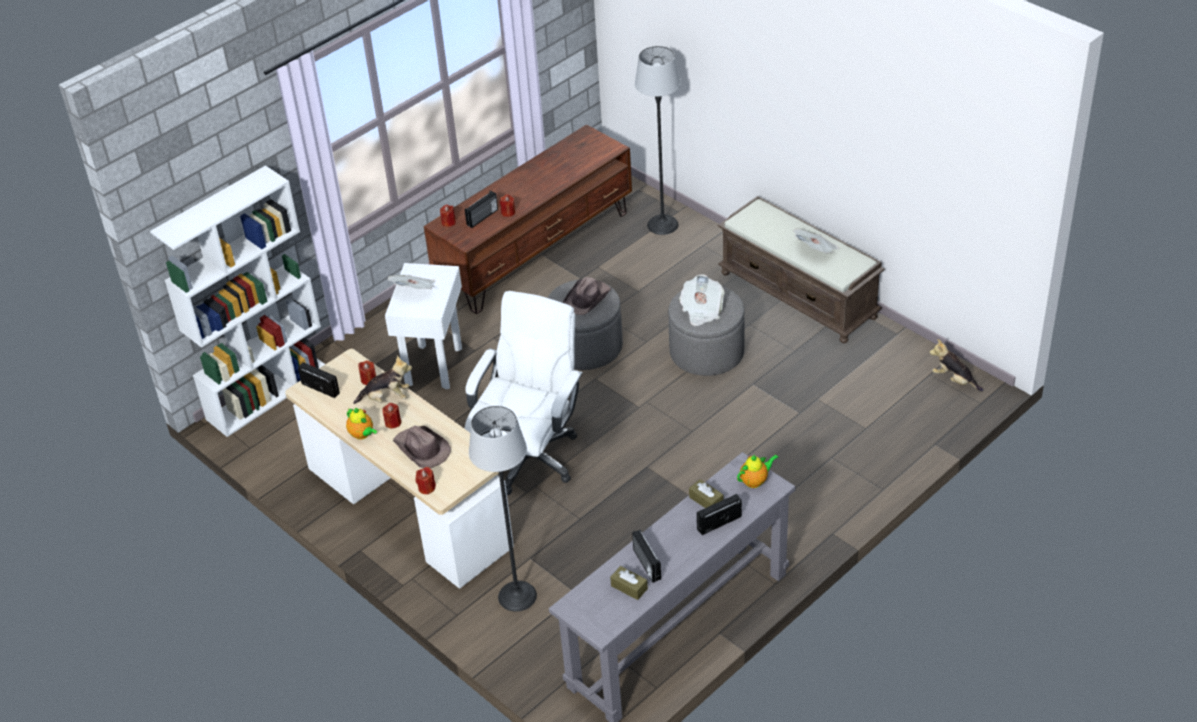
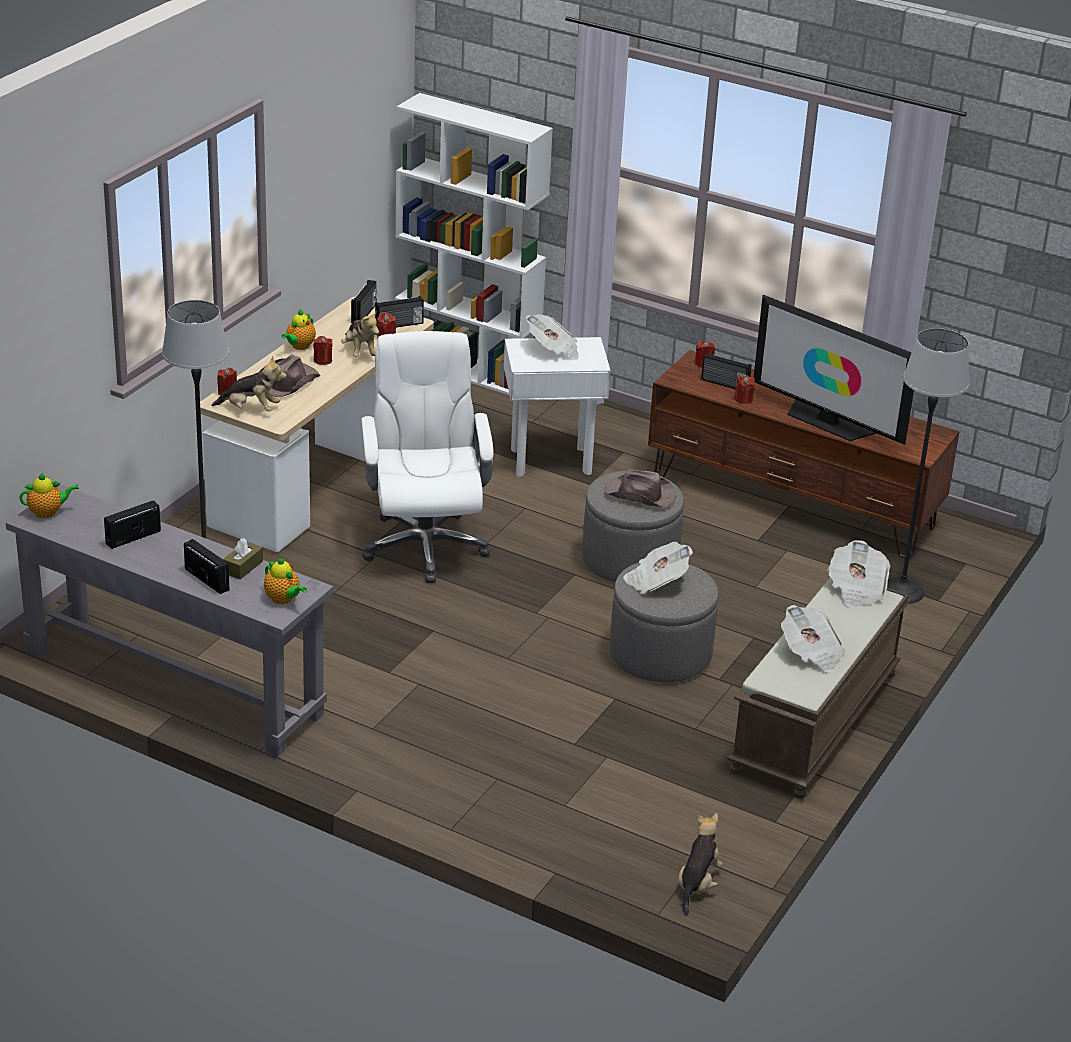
camera: 70 degrees right, 10 degrees down
(350, 369) = (399, 325): none -> radio
(460, 475) = (251, 409): none -> plush toy
(529, 456) = (424, 545): white office chair -> white office chair turned 105 degrees counterclockwise
(554, 179) = (827, 422): none -> television
(593, 618) = (48, 512): none -> teapot
(629, 587) = (96, 530): brown tissue box -> none
(747, 216) = (856, 589): none -> newspaper

